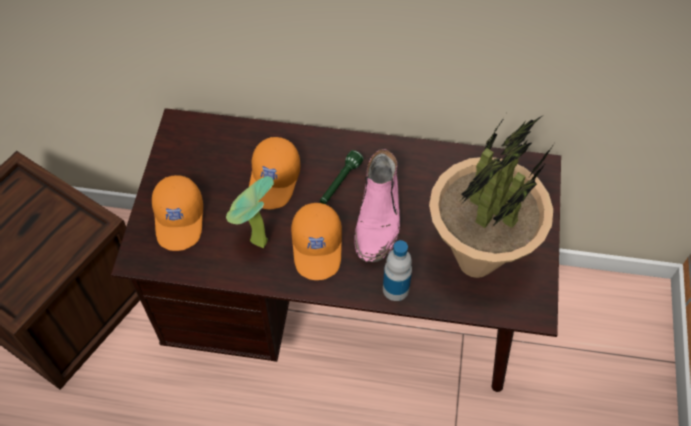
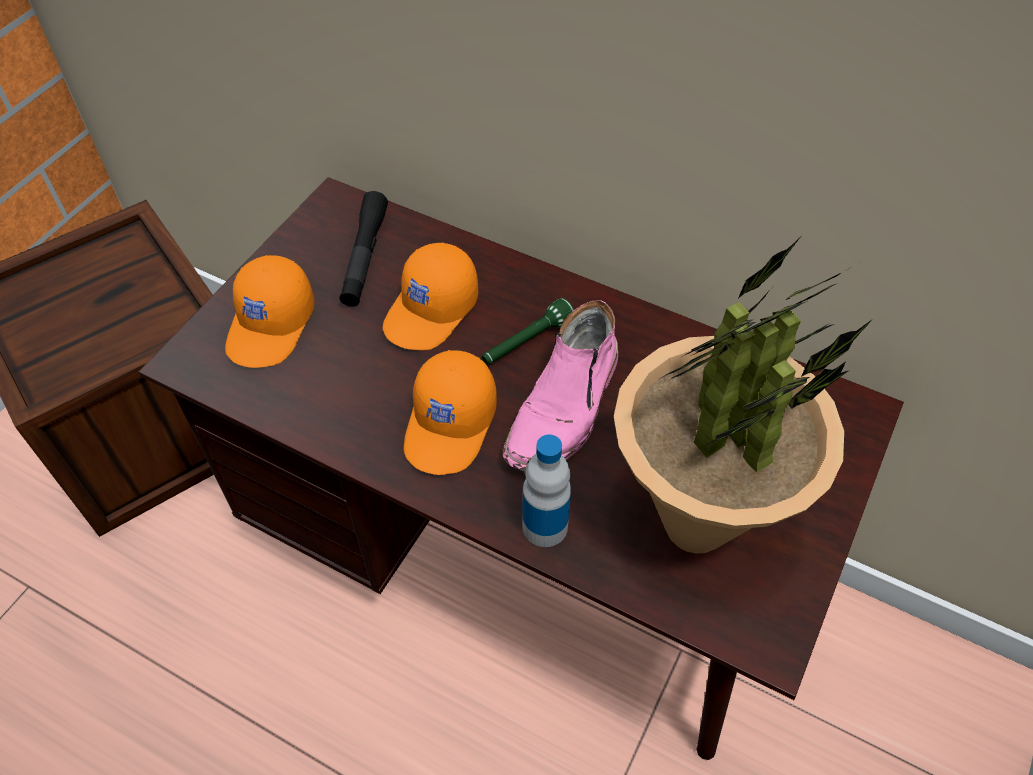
camera: 20 degrees right, 5 degrees down
(216, 157) = (364, 257): none -> black flashlight
(255, 243) = (361, 391): potted plant -> none

